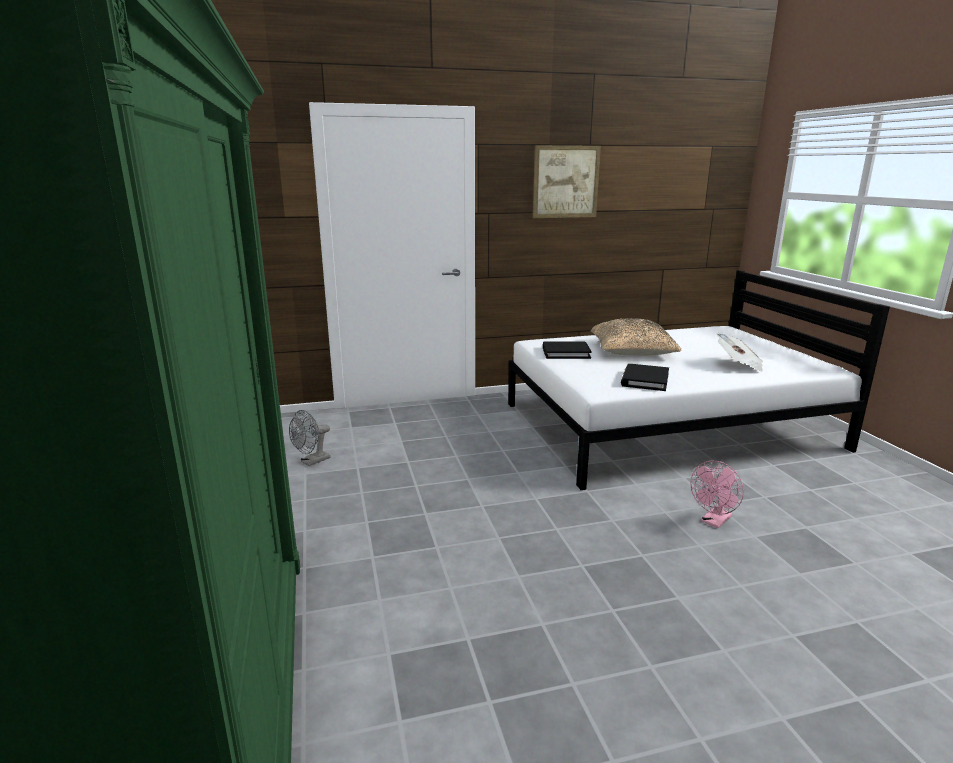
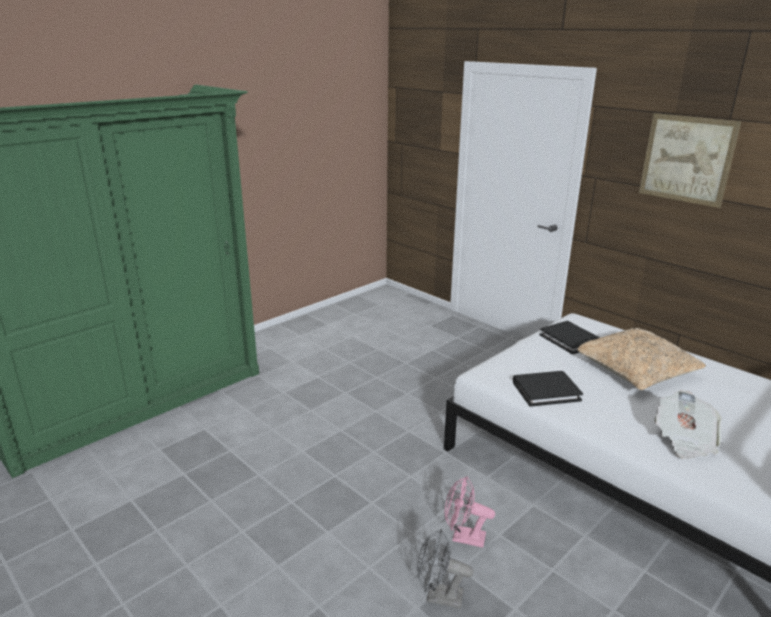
camera: 60 degrees right, 5 degrees up
(312, 462) = (368, 332): grey fan -> grey fan (438, 596)

